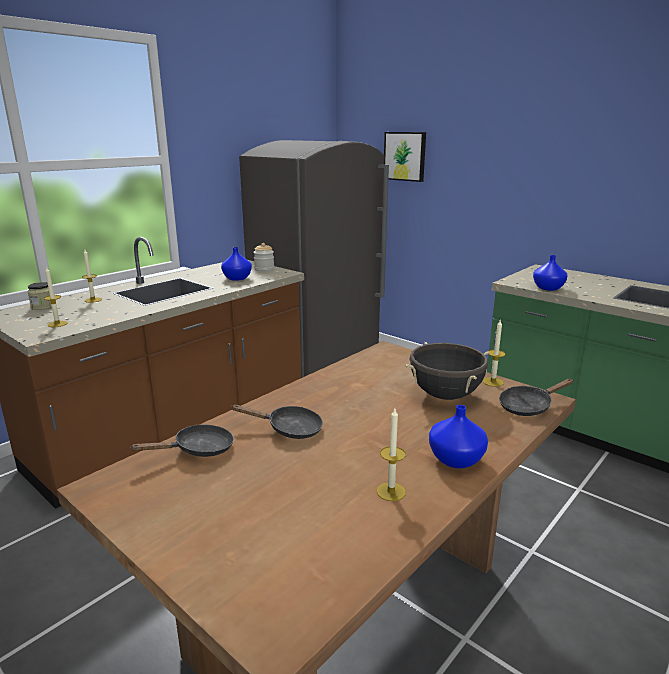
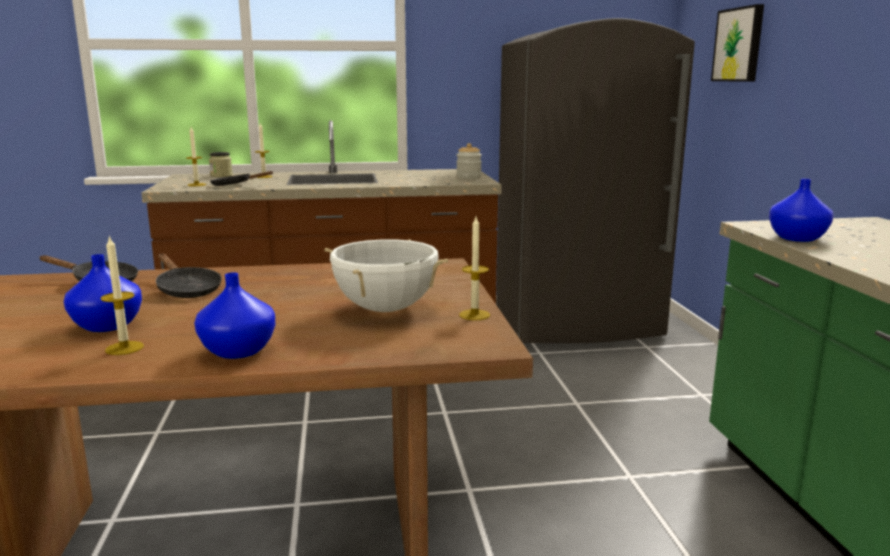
camera: 40 degrees right, 5 degrees down
(236, 278) = (419, 179): blue vase -> blue vase (106, 325)
(445, 395) = (386, 309): black cooking pot -> white cooking pot
(528, 406) = (446, 343): black frying pan -> black frying pan (235, 185)

